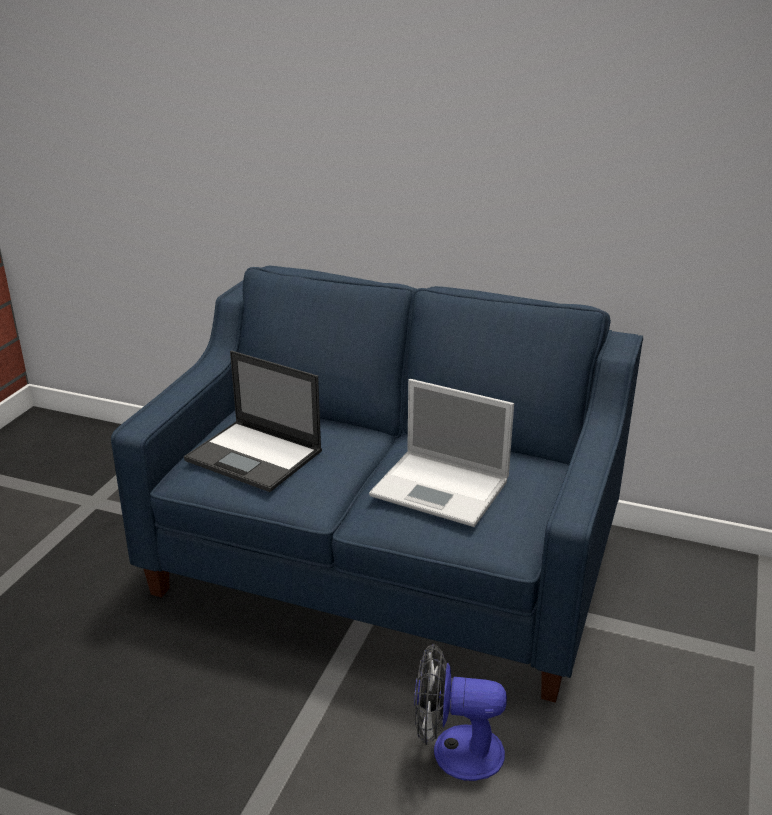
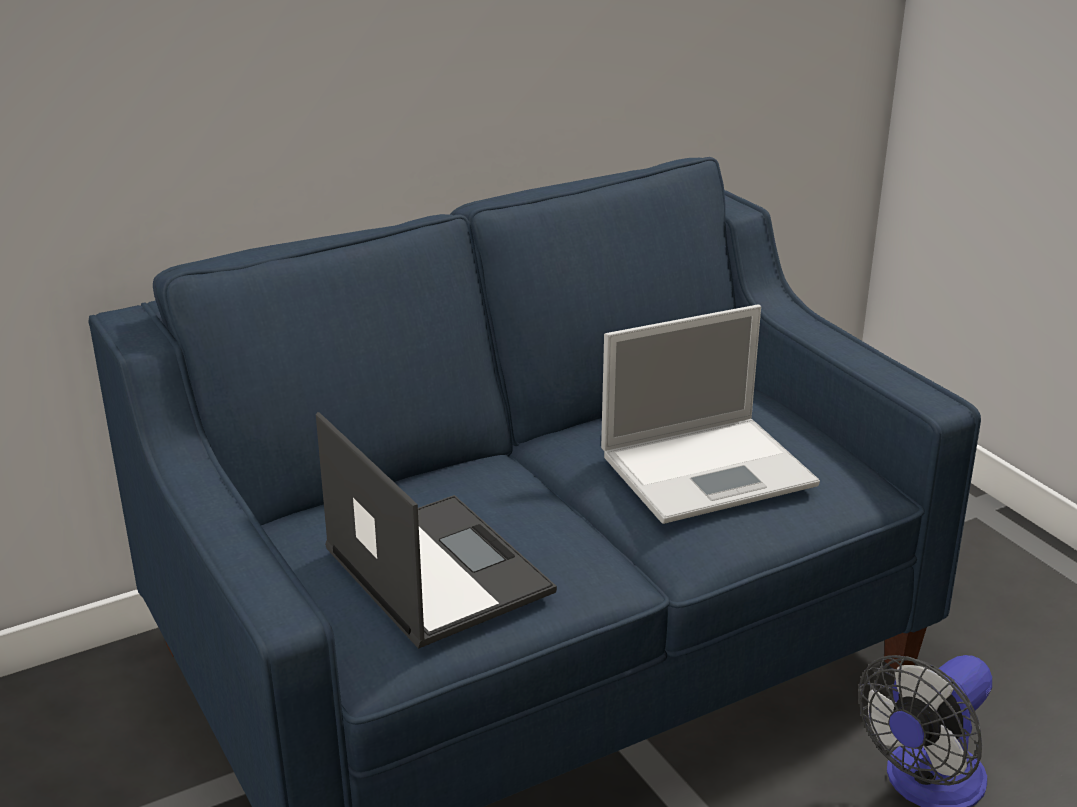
camera: 50 degrees left, 0 degrees up
(255, 456) = (435, 569): laptop -> laptop turned 105 degrees counterclockwise

